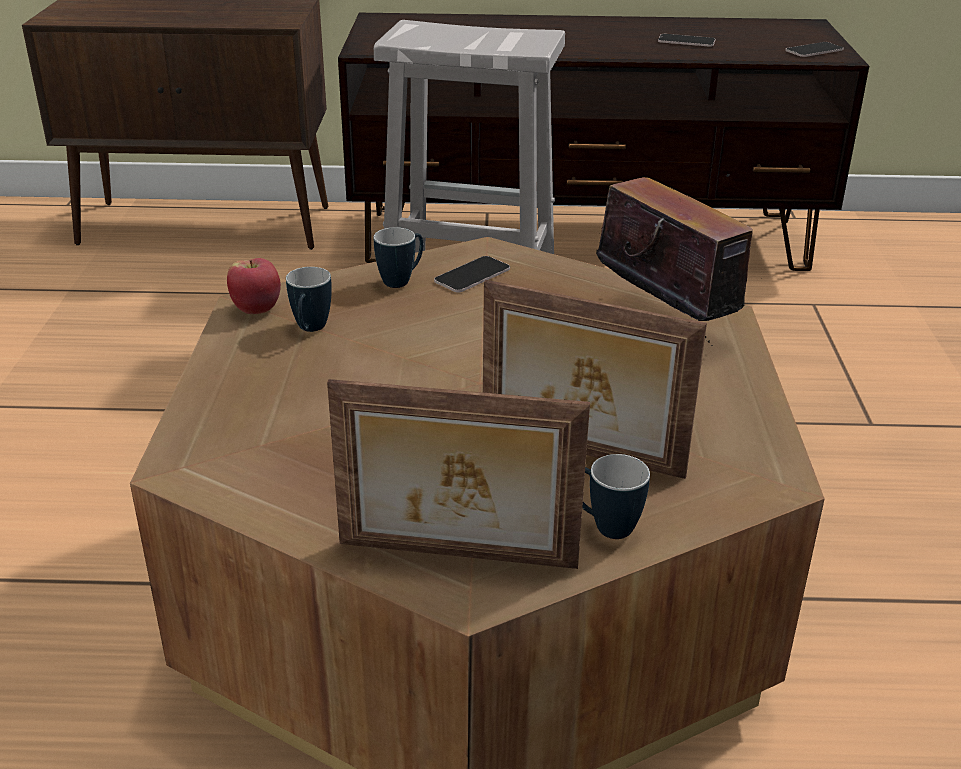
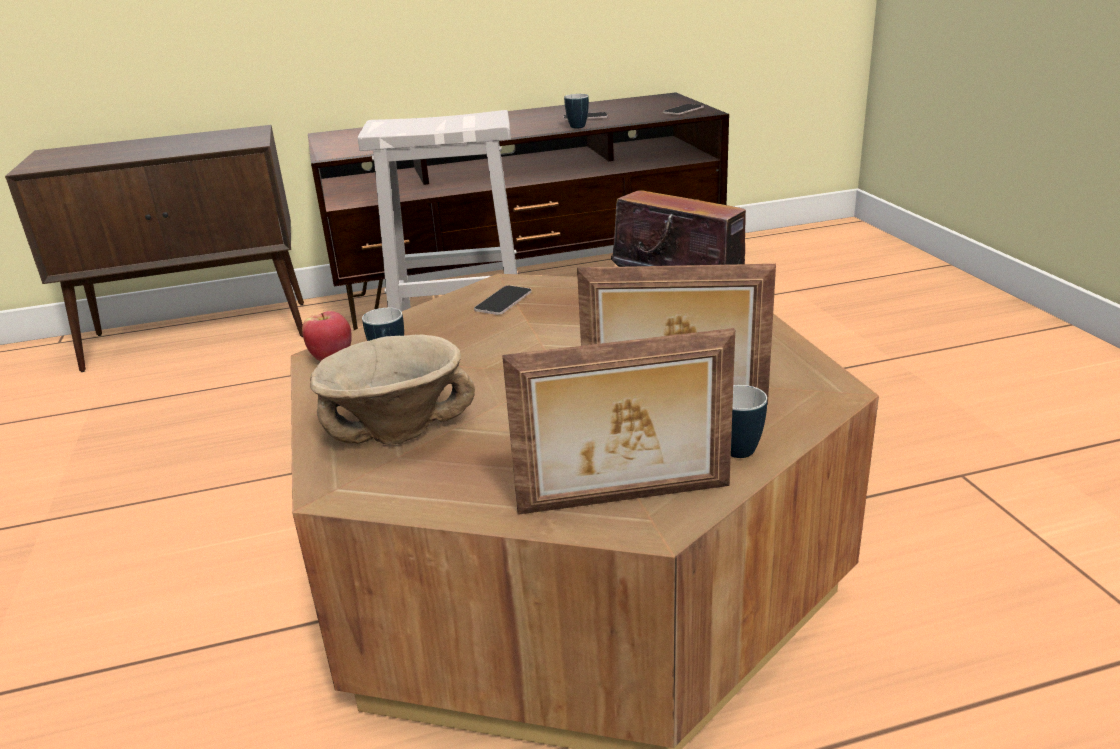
camera: 15 degrees left, 5 degrees down
(275, 413) = (397, 430): none -> beige bowl
(402, 280) = (446, 315): mug -> mug (580, 126)

